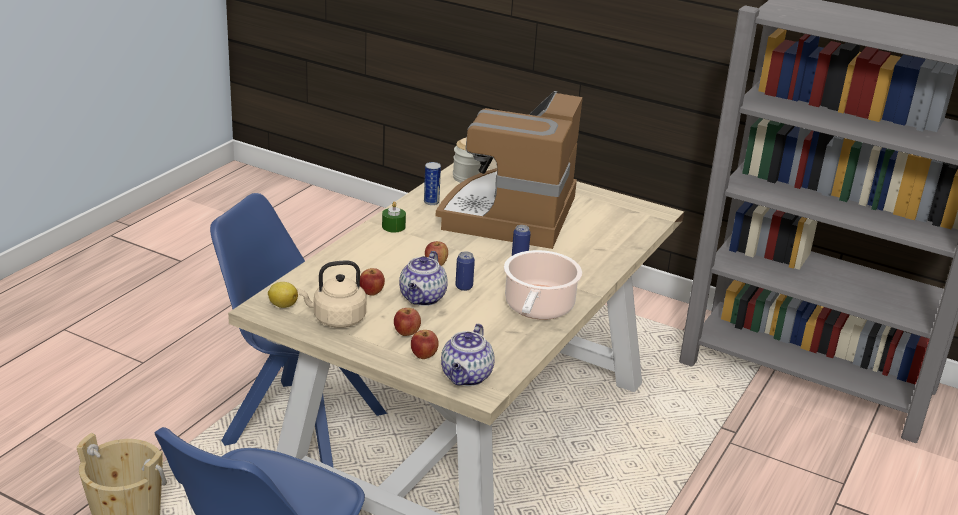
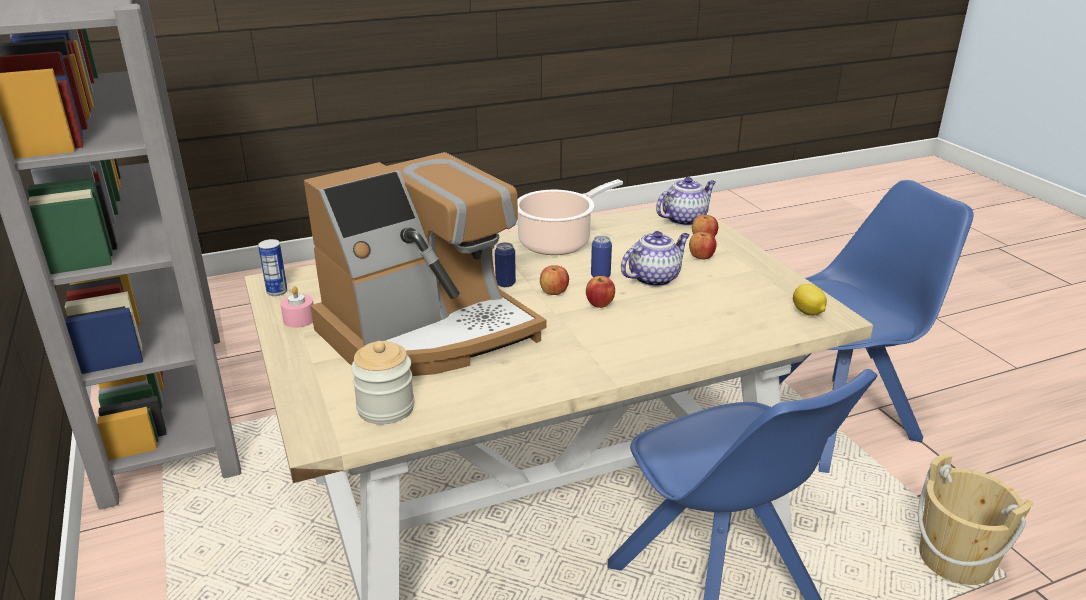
camera: 140 degrees left, 0 degrees up
(336, 319) = (759, 285): beige kettle -> none
(372, 292) = (700, 298): apple -> apple (554, 292)
(393, 226) = (593, 364): green candle -> none
(431, 202) = (498, 385): can -> can (277, 291)
(594, 199) = (299, 319): none -> pink candle

